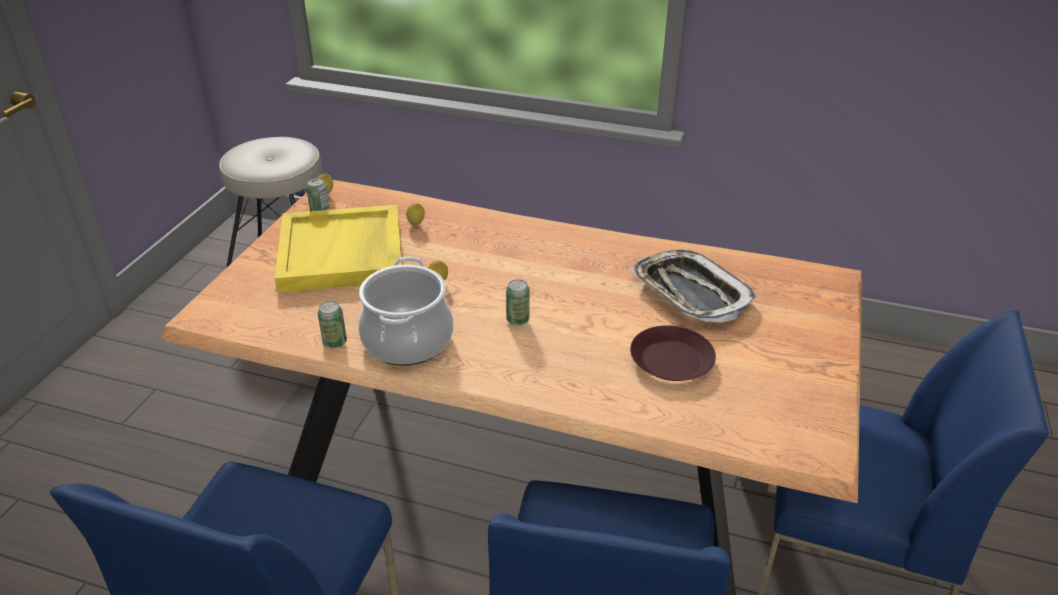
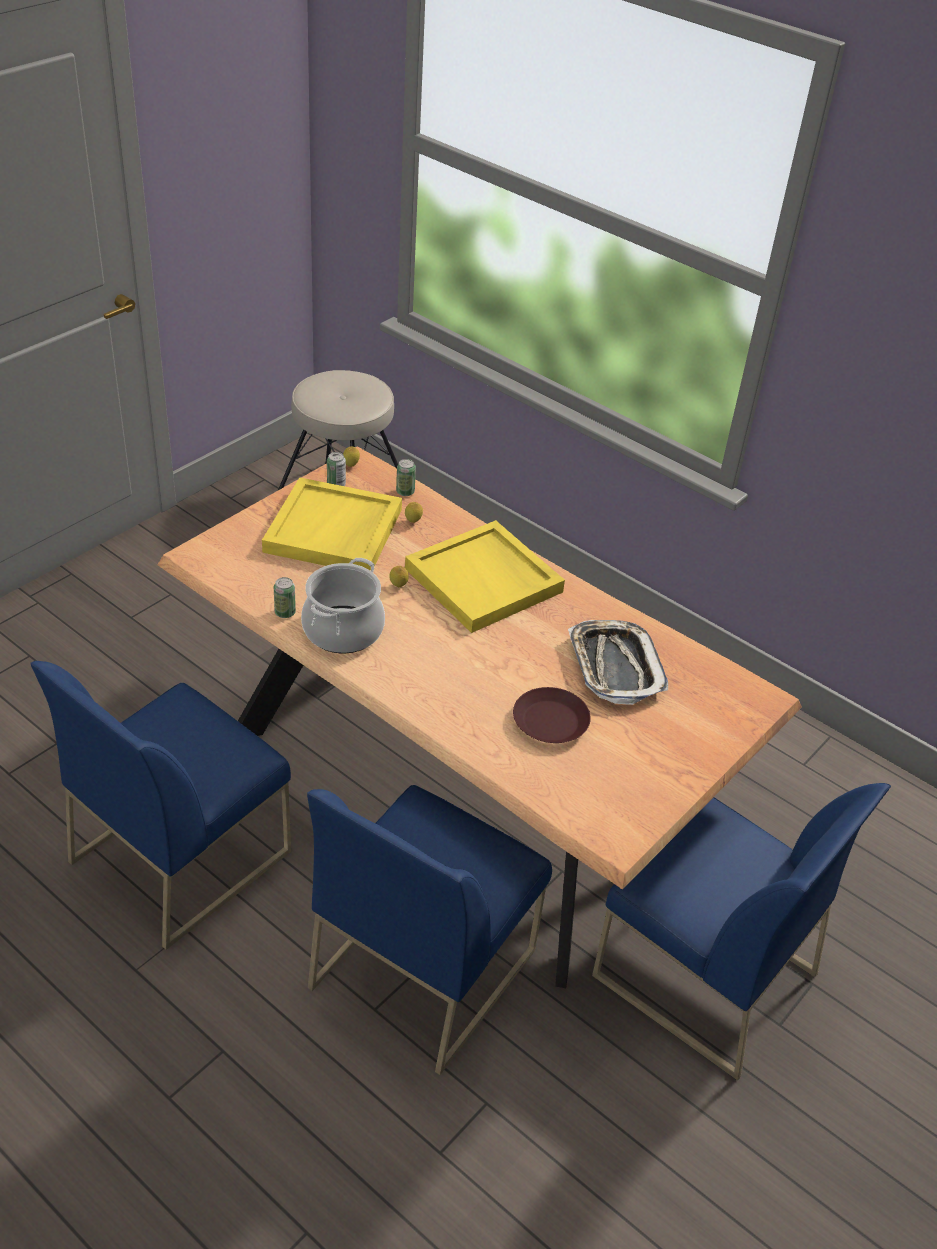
camera: 20 degrees right, 5 degrees up
(517, 320) = (444, 642): can -> can (405, 492)
(518, 255) = (485, 580): none -> yellow tray

